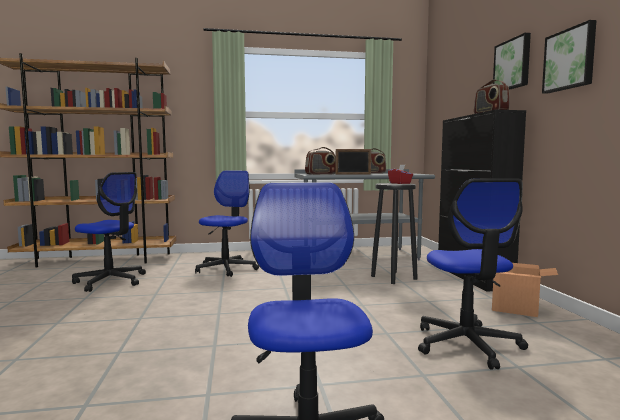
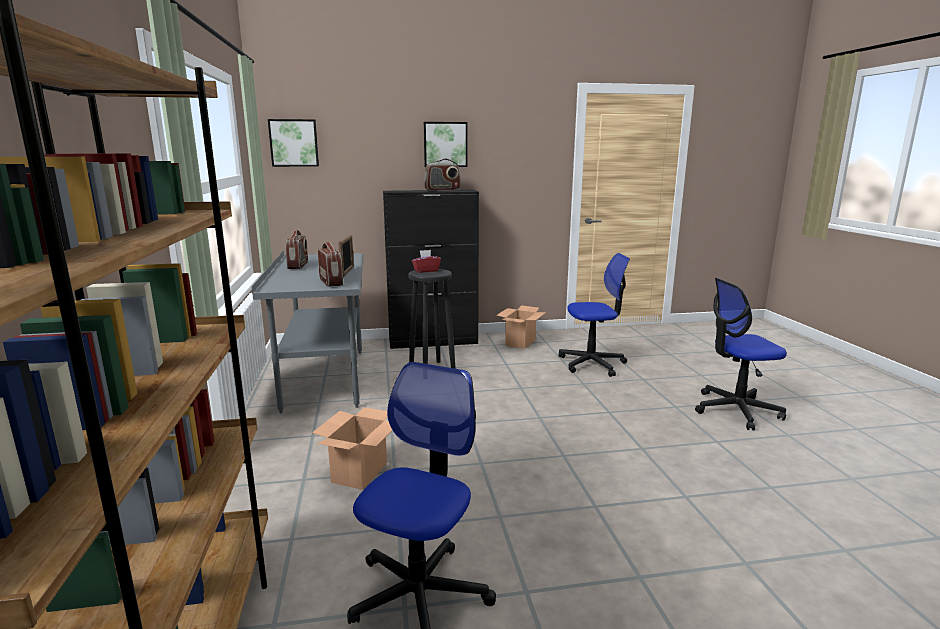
camera: 90 degrees left, 10 degrees up
(226, 269) = (359, 472): office chair -> cardboard box
(570, 59) = (511, 156): picture -> picture (294, 143)

